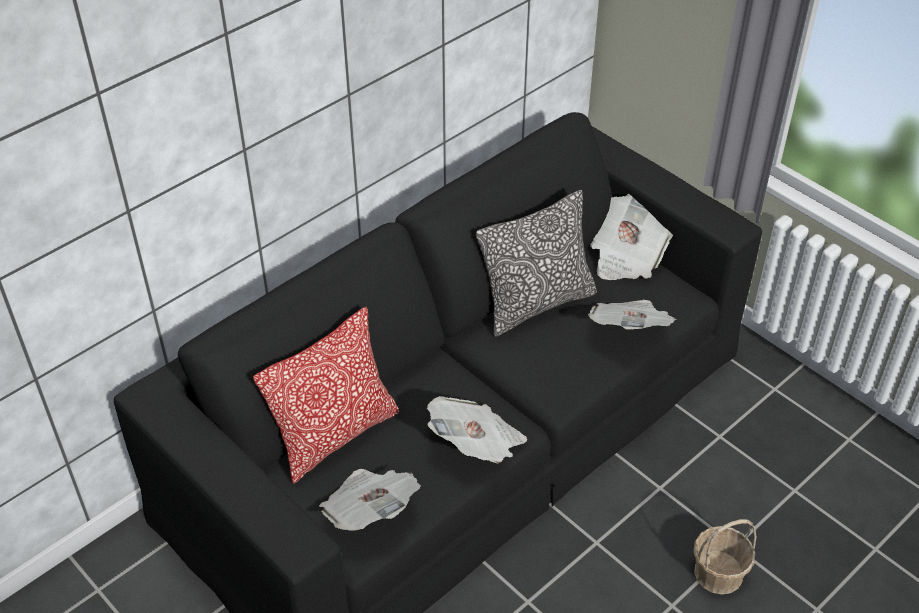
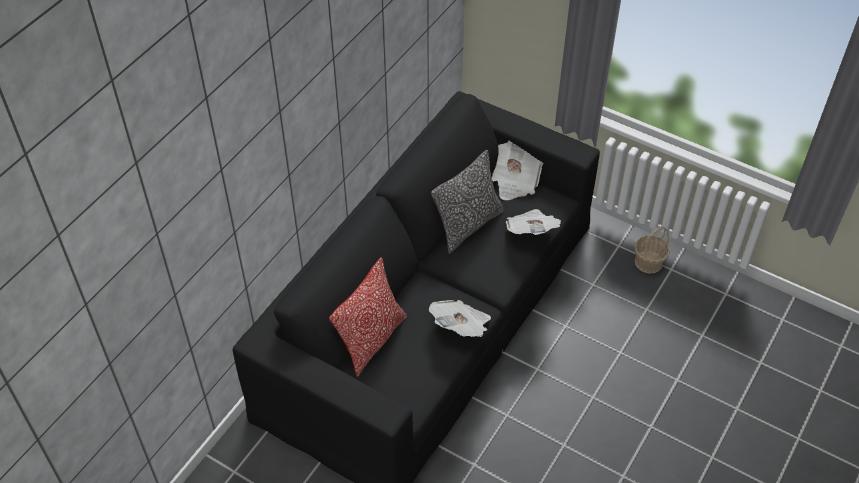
camera: 15 degrees left, 5 degrees up
(370, 511) = (411, 383): newspaper -> none
(718, 573) = (614, 371): basket -> basket (648, 262)

